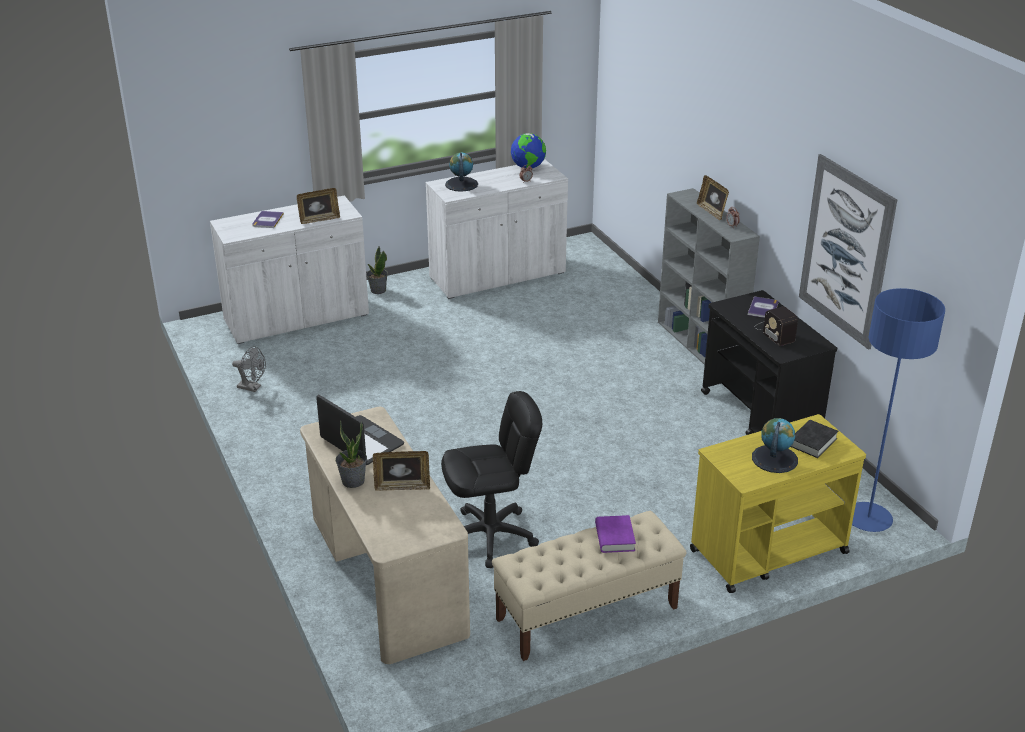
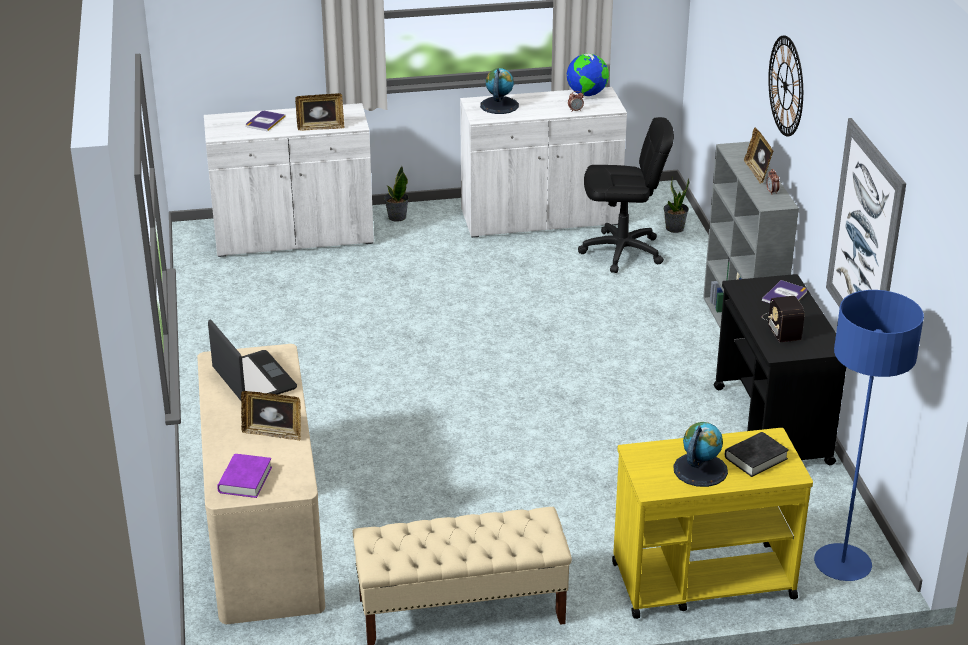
camera: 15 degrees right, 0 degrees up
(252, 387) = (213, 307): grey fan -> none
(353, 481) = (225, 419): potted plant -> potted plant (674, 228)
(491, 536) = (395, 509): black office chair -> black office chair (622, 252)
(615, 537) = (495, 529): purple book -> purple book (245, 480)
(731, 137) = (785, 86): none -> wall clock

